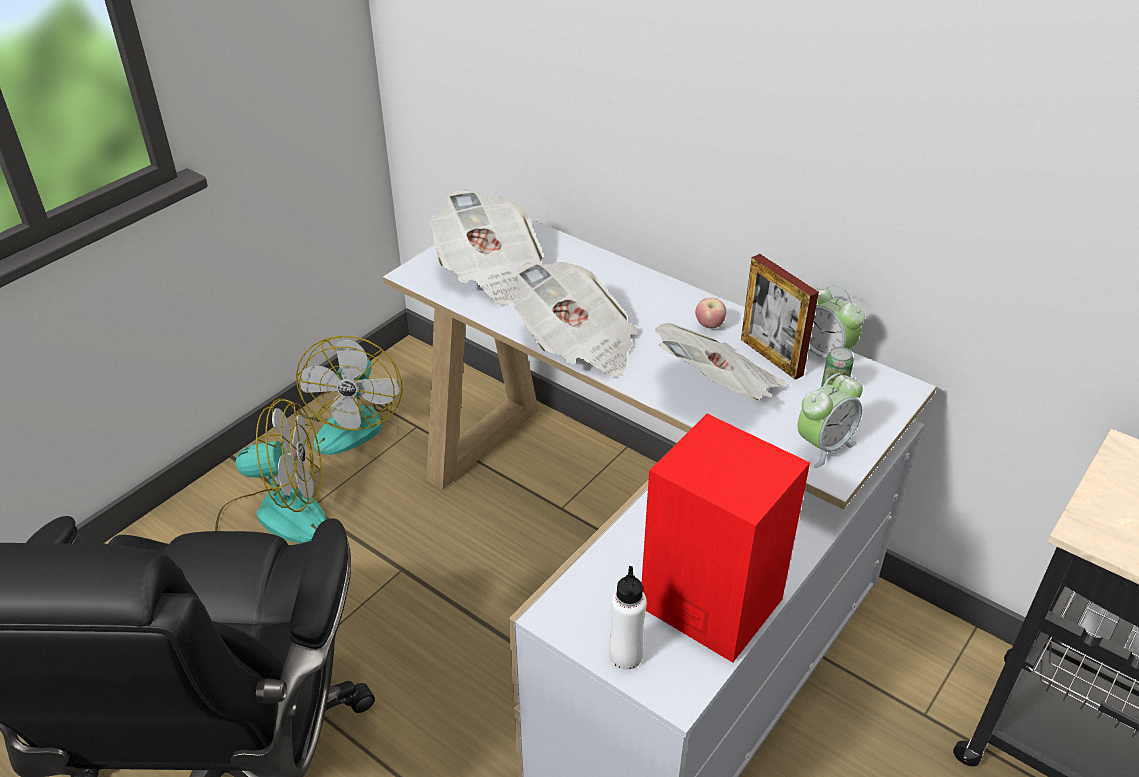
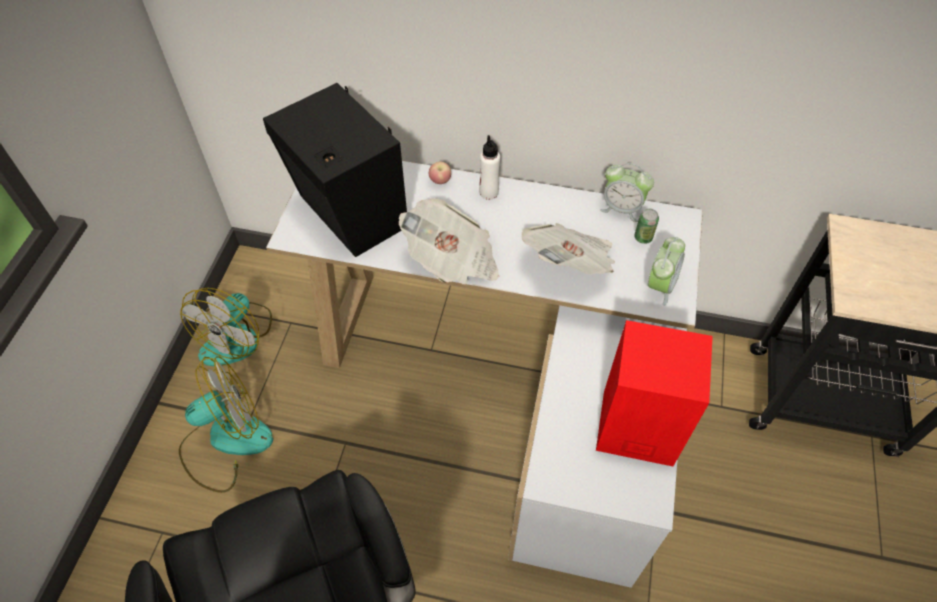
camera: 25 degrees left, 15 degrees up
(352, 420) = (237, 336): fan -> fan turned 45 degrees clockwise
(490, 273) = (349, 215): newspaper -> black speaker
(625, 655) = (607, 491): white bottle -> white bottle (489, 192)
(709, 325) = (534, 209): apple -> apple (440, 181)
(771, 357) = (589, 222): picture frame -> none

